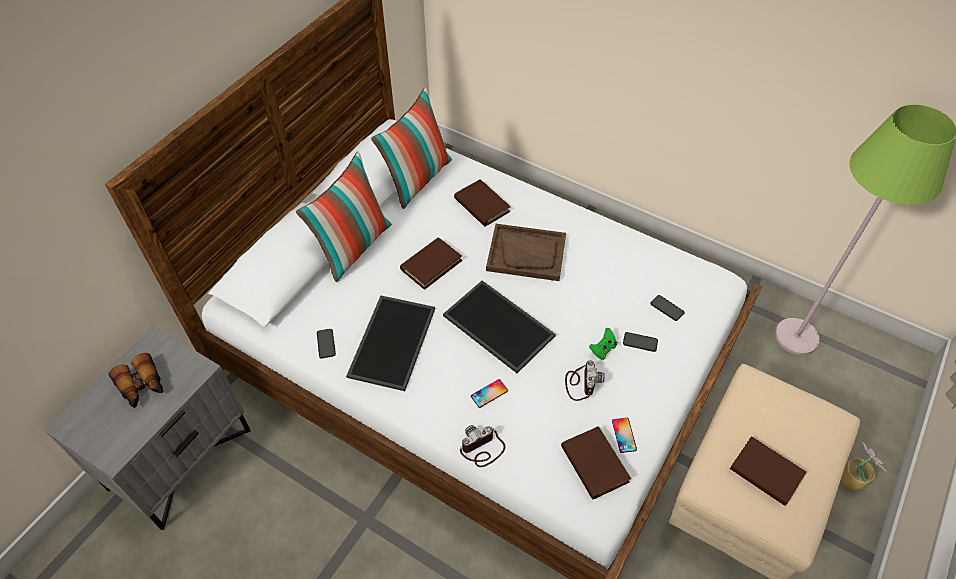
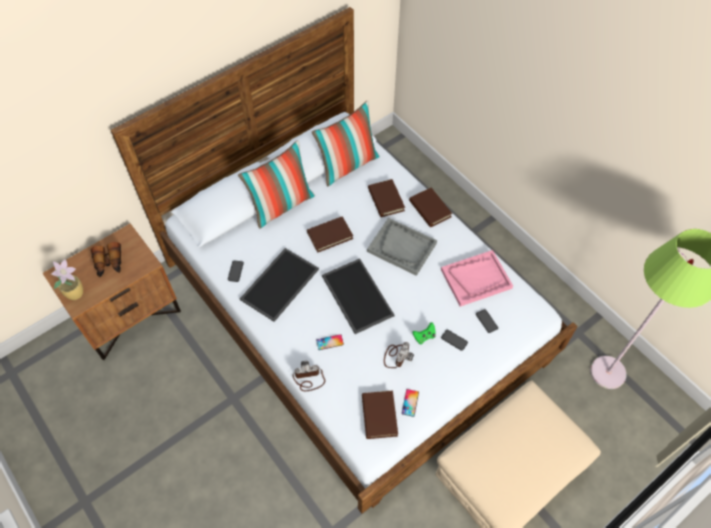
camera: 20 degrees right, 5 degrees up
(180, 457) = (129, 315): grey nightstand -> brown nightstand
(526, 253) = (402, 247): brown tray -> grey tray
(630, 264) = (476, 279): none -> pink tray
(765, 472) = (505, 464): brown book -> brown book (430, 209)
(850, 479) = (594, 493): potted plant -> potted plant (75, 292)

